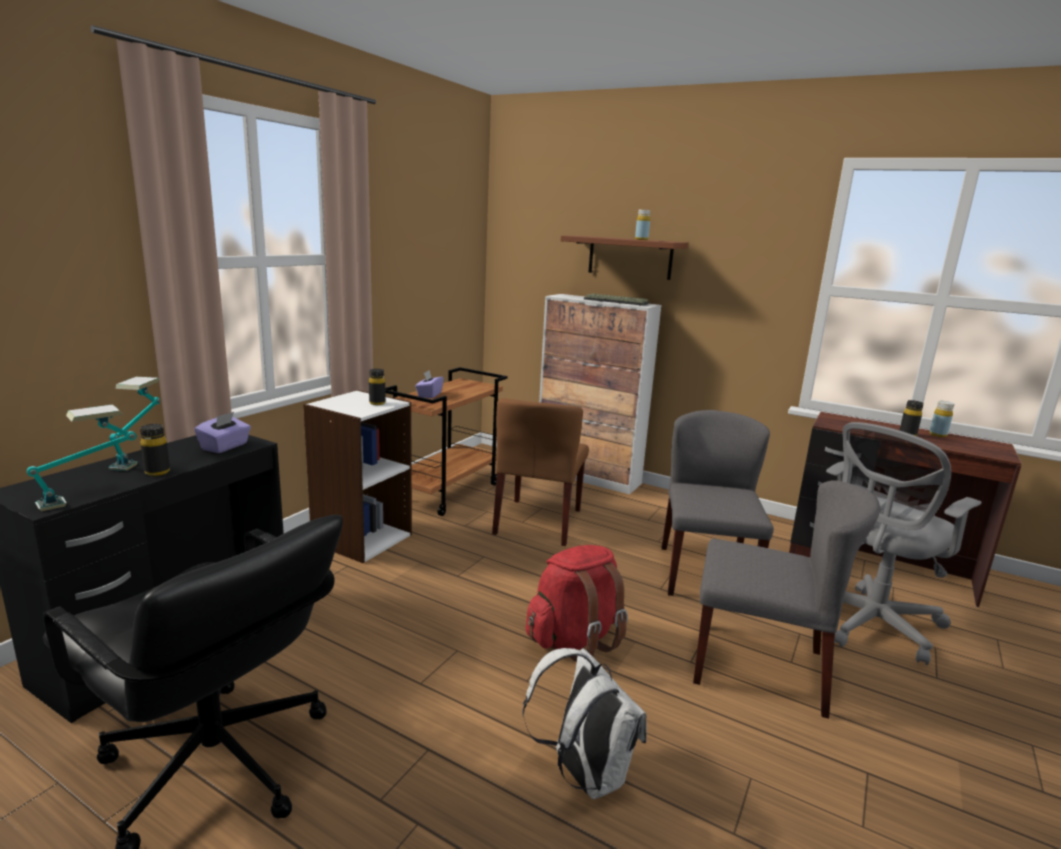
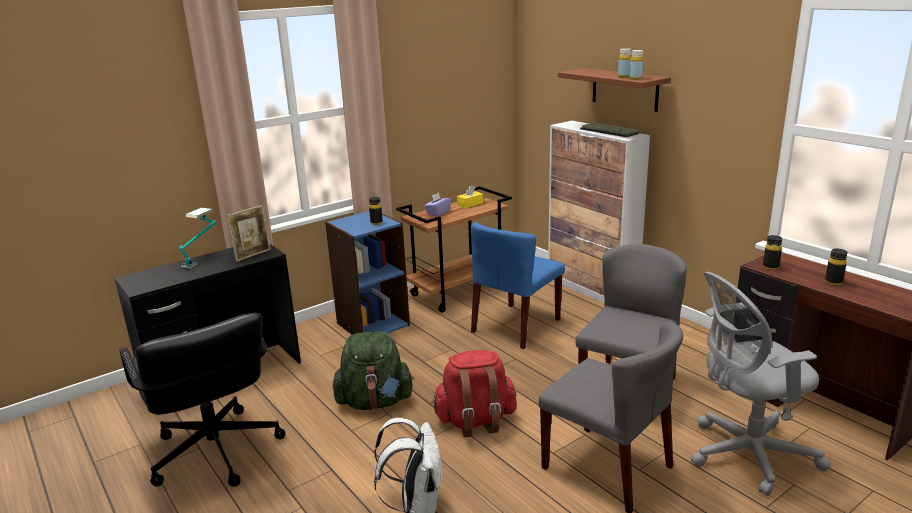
camera: 25 degrees right, 5 degrees up
(91, 497) = (162, 285): table lamp -> none
(157, 472) = (204, 271): black bottle -> black bottle (770, 267)
(225, 447) = (253, 255): purple tissue box -> picture frame
(361, 538) = (372, 324): white bookcase -> blue bookcase
(429, 637) = (375, 402): none -> green backpack
(459, 386) = (470, 204): none -> yellow tissue box
(538, 522) = (516, 326): brown chair -> blue chair
(938, 435) = (871, 285): yellow bottle -> yellow bottle (635, 78)

